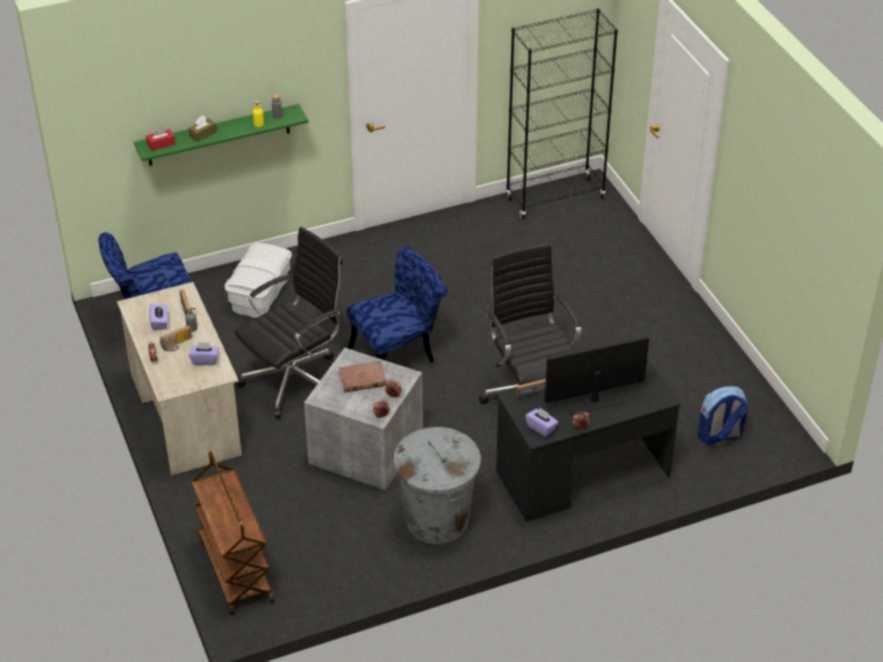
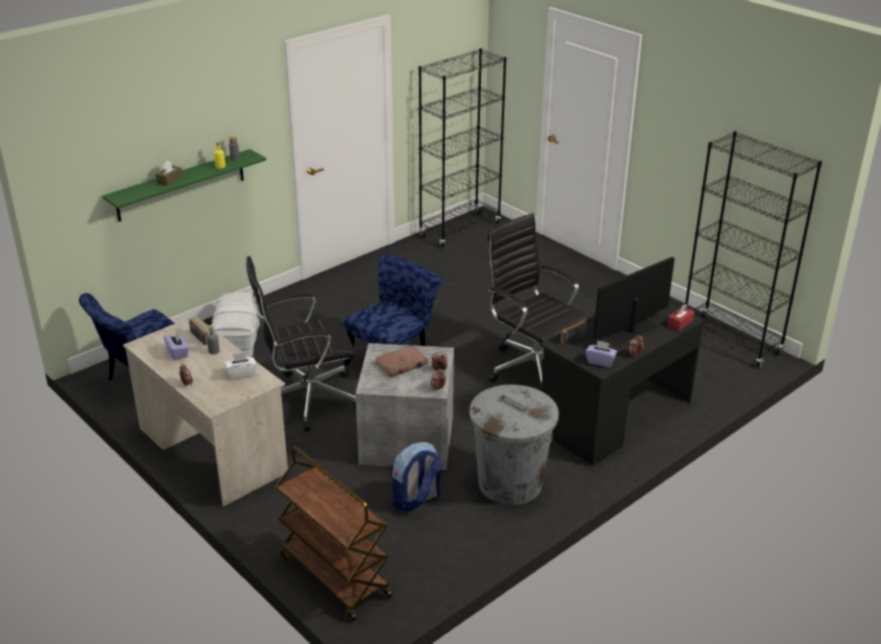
camera: 20 degrees left, 10 degrees down
(161, 144) = (131, 193): red tissue box -> red tissue box (680, 323)
(177, 345) = (205, 367): radio -> none
(205, 360) = (241, 374): purple tissue box -> white tissue box
(295, 380) = (307, 400): black office chair -> black office chair turned 135 degrees counterclockwise
(719, 435) = (707, 363): backpack -> backpack (416, 501)
(763, 414) = (731, 341): none -> black bookcase

